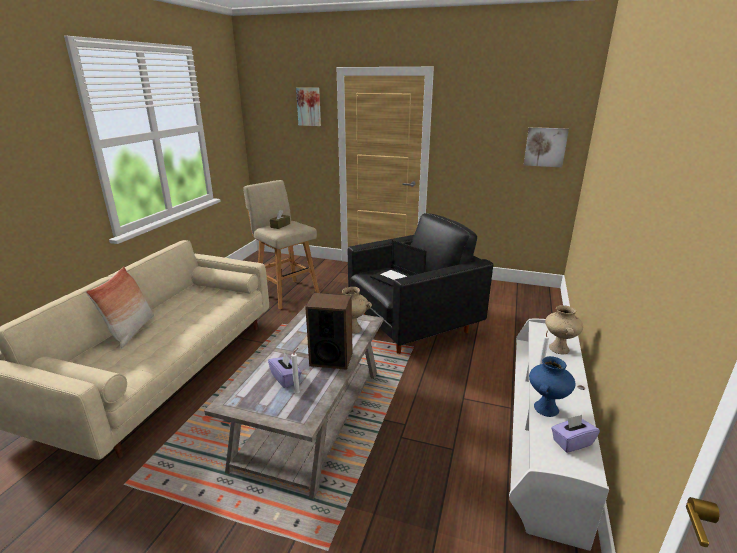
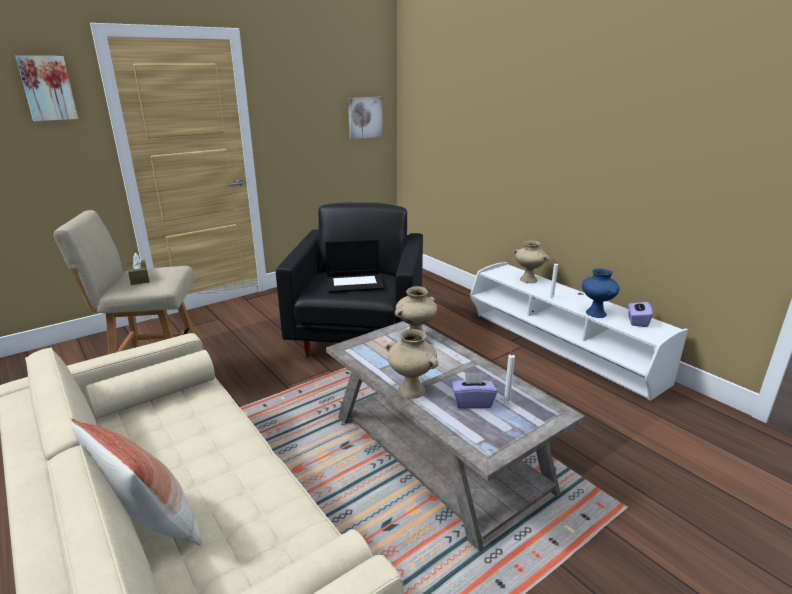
camera: 55 degrees left, 0 degrees up
(280, 351) = (412, 390): none -> beige vase
(331, 359) = (460, 366): speaker -> none

